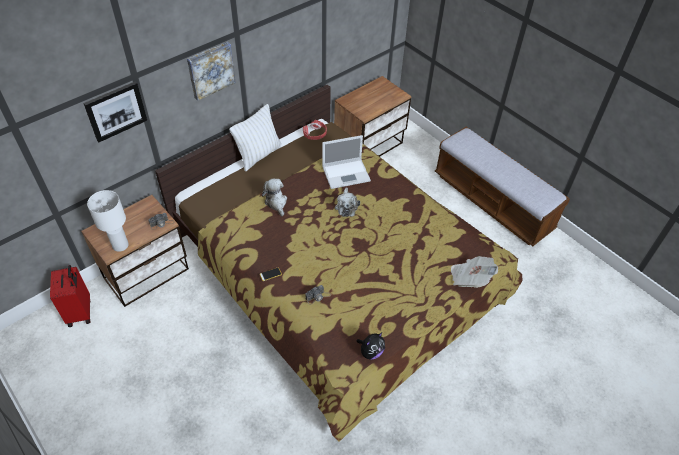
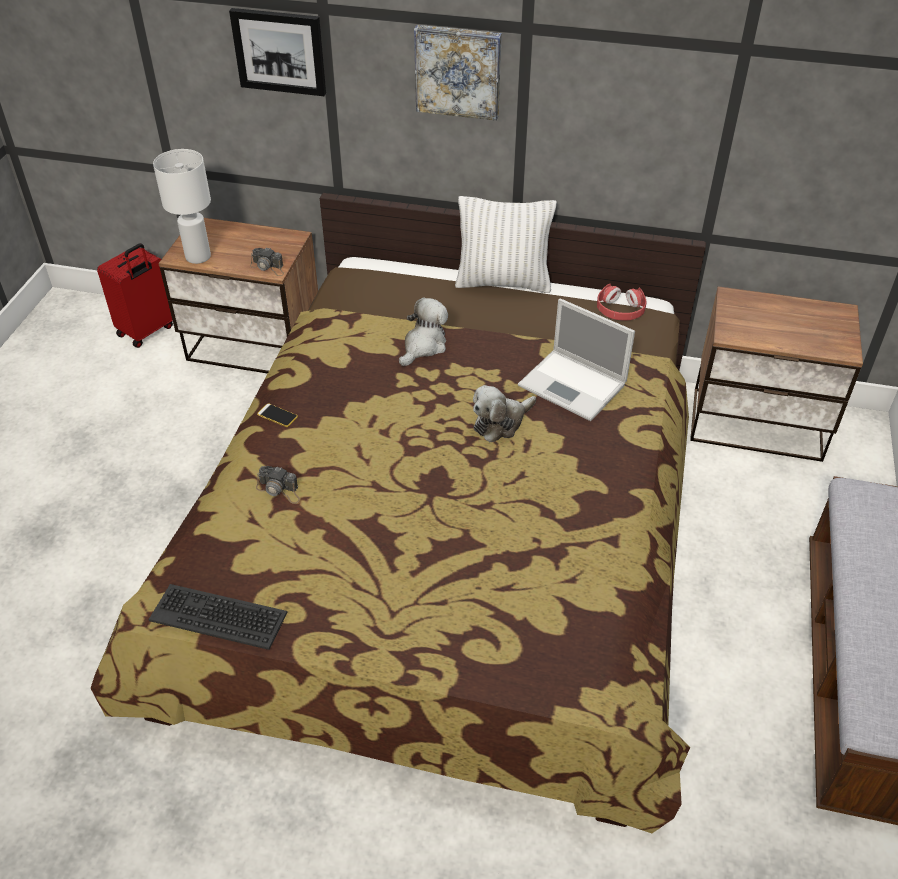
camera: 55 degrees right, 5 degrees down
(371, 352) = (219, 616): plush toy -> keyboard
(470, 278) = (510, 678): newspaper -> none

